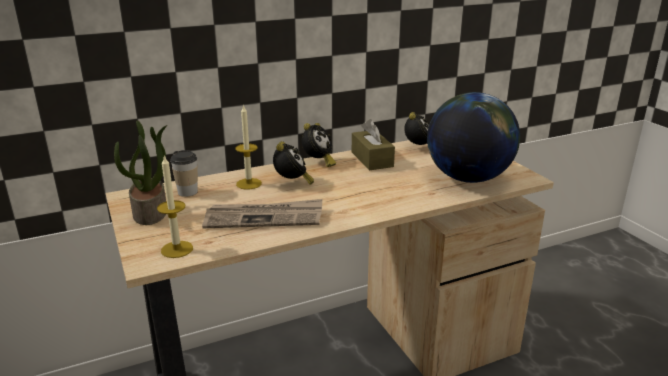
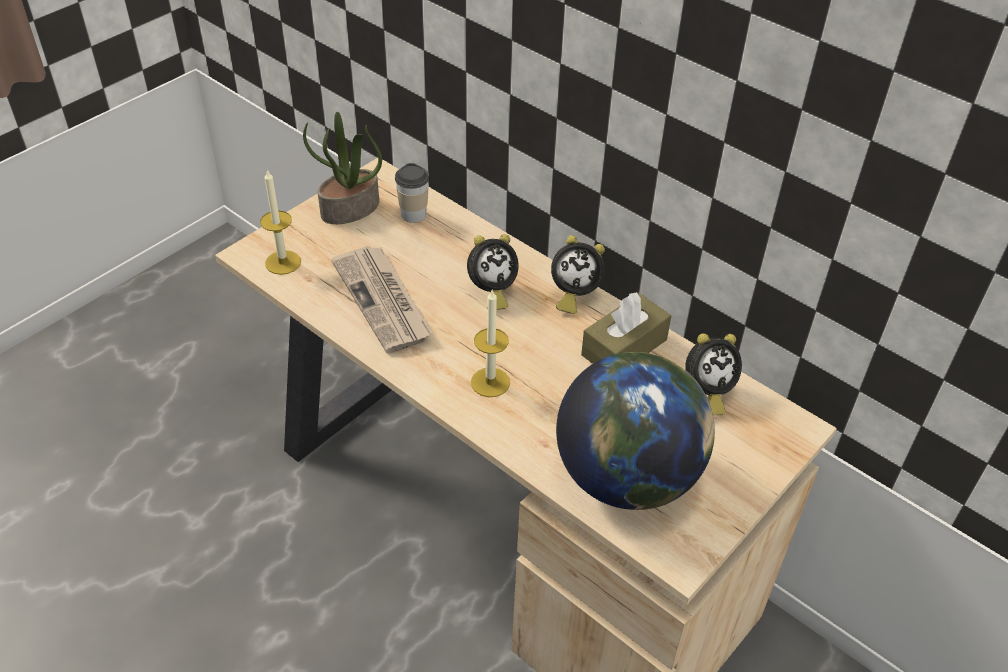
camera: 65 degrees right, 20 degrees up
(249, 184) = (465, 254): candle -> candle (490, 382)

